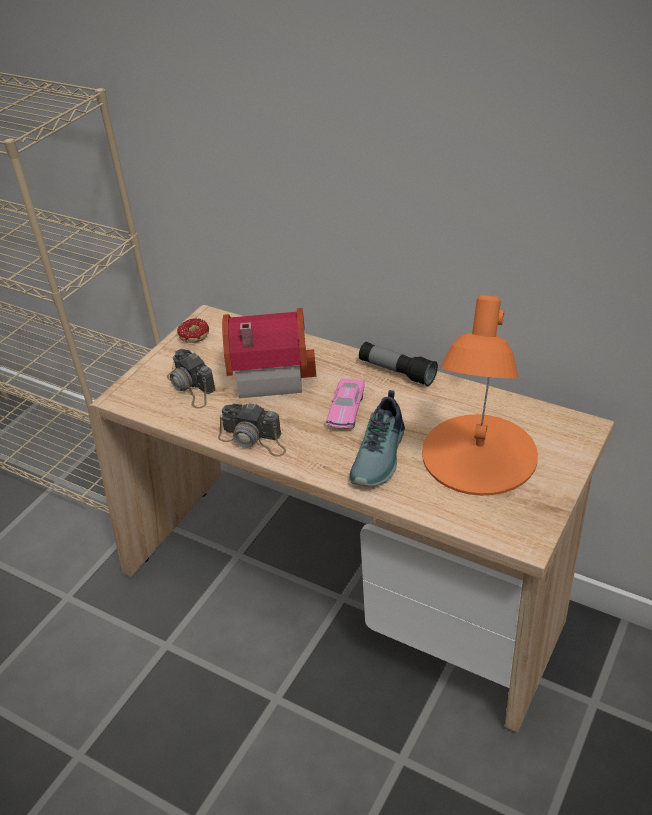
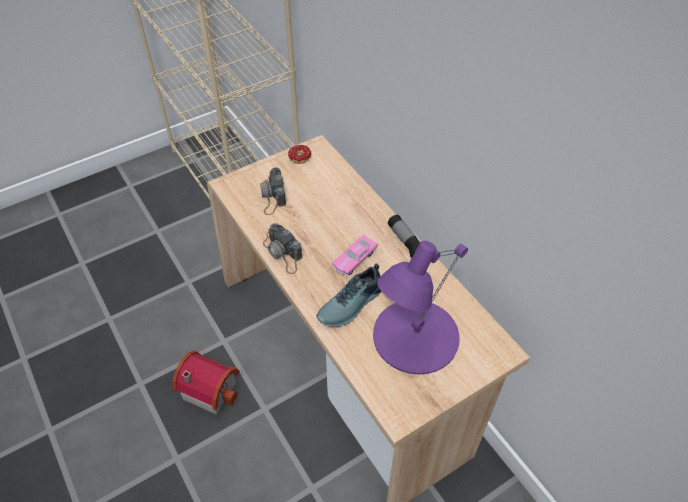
camera: 25 degrees right, 10 degrees up
(267, 372) = (325, 207): toy house -> toy house (210, 387)
(478, 455) = (414, 336): orange table lamp -> purple table lamp

